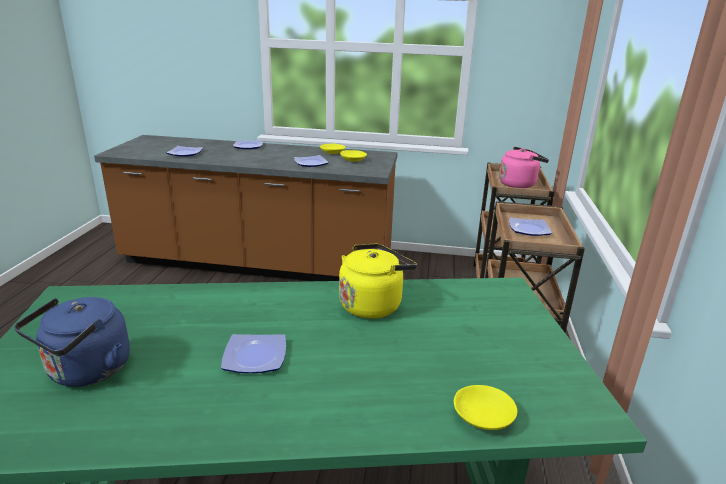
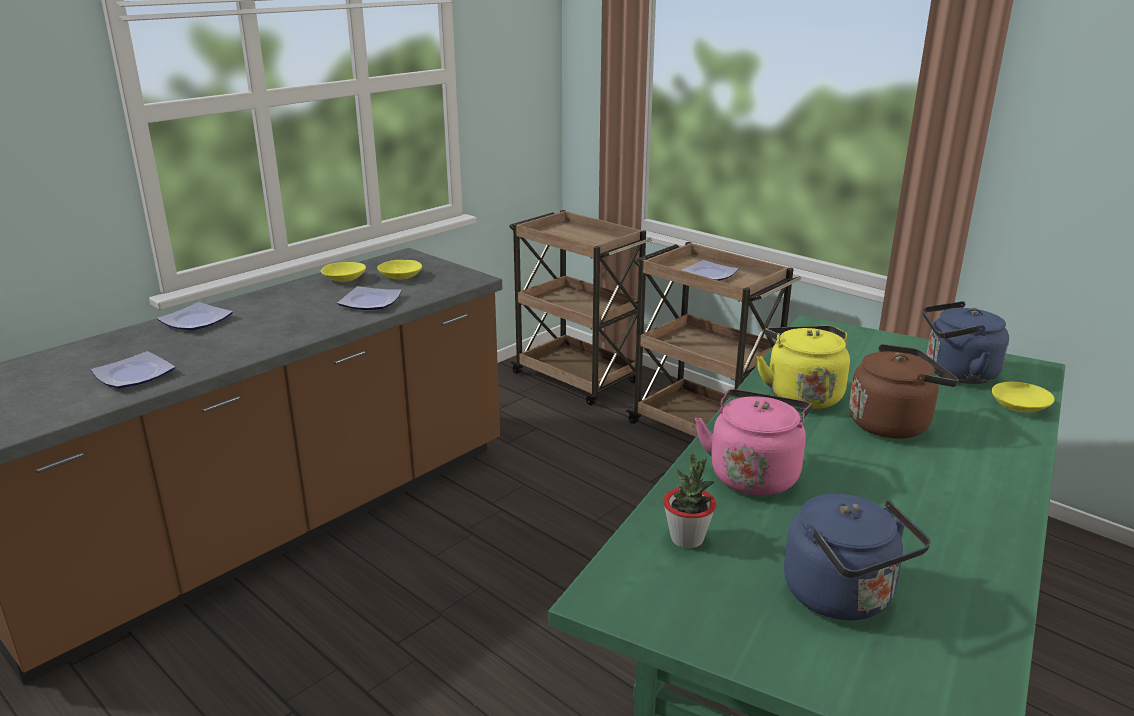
camera: 55 degrees left, 0 degrees up
(135, 305) = (687, 539): none -> potted plant
(254, 356) = (869, 482): plate -> none
(365, 351) = (893, 423): none -> brown kettle
(511, 368) = (956, 373): none -> blue kettle
(519, 184) = (584, 237): pink kettle -> pink kettle (754, 474)

